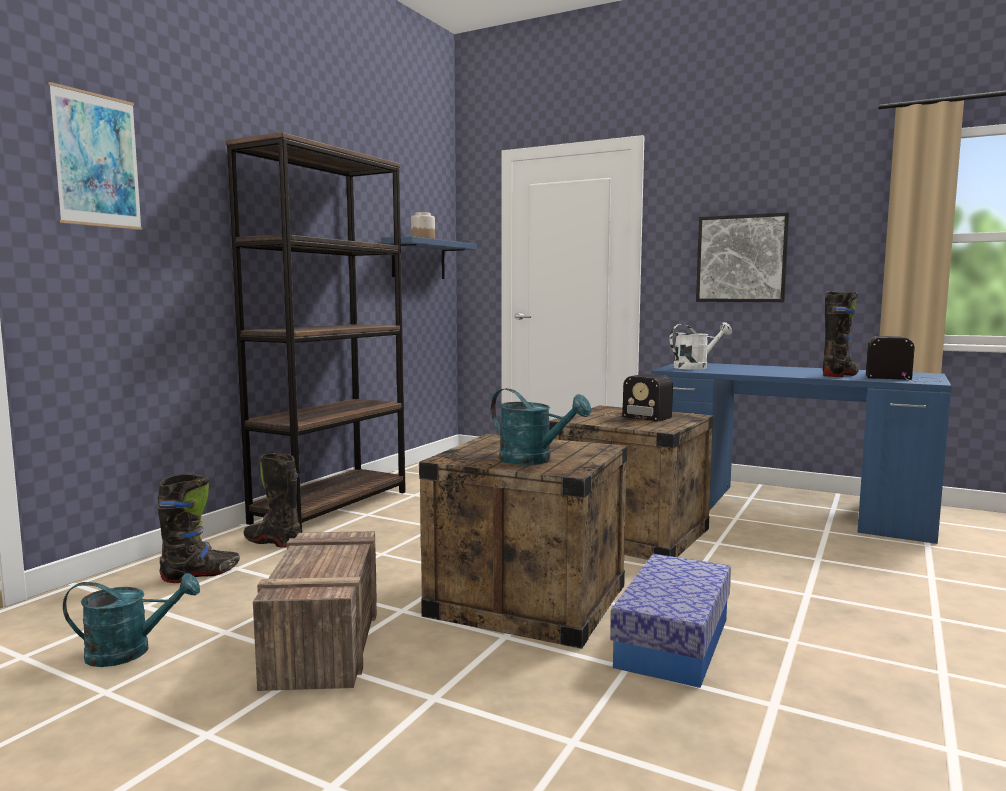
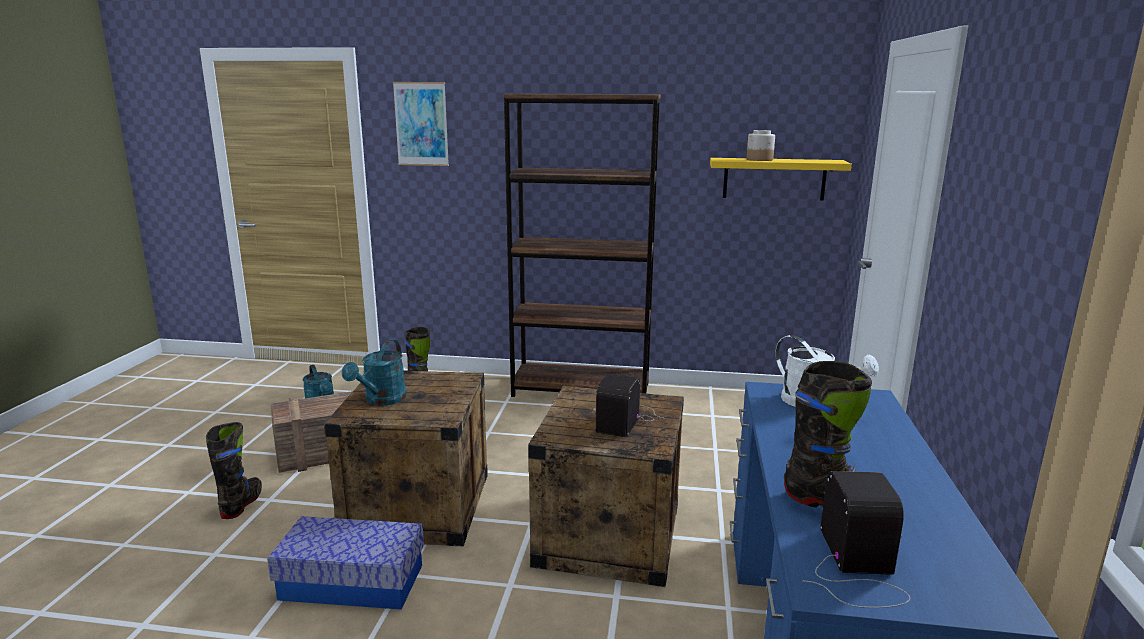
camera: 70 degrees right, 10 degrees up
(273, 542) = (492, 393): black boot -> black boot (242, 504)
(418, 259) = (774, 179): blue shelf -> yellow shelf
(741, 258) = (991, 259): picture -> none

